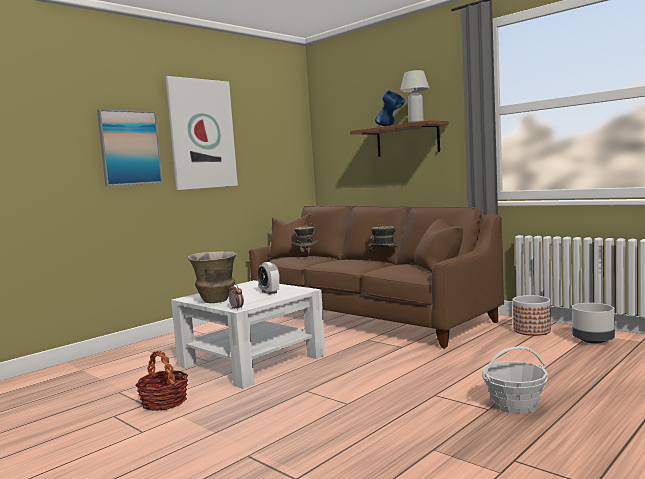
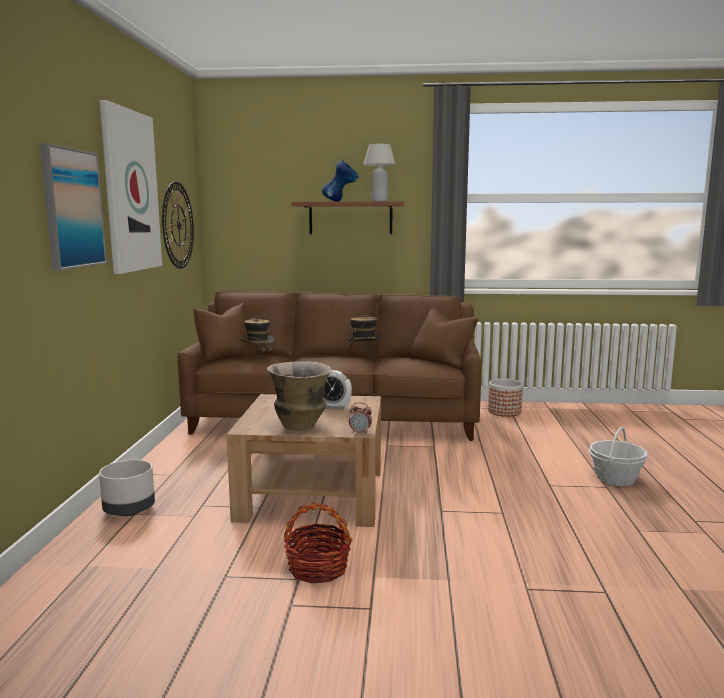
camera: 40 degrees left, 5 degrees up
(251, 360) = (312, 494): white coffee table -> brown coffee table
(271, 156) = (178, 225): none -> wall clock
(593, 341) = (560, 413): grey planter -> grey planter (129, 511)

